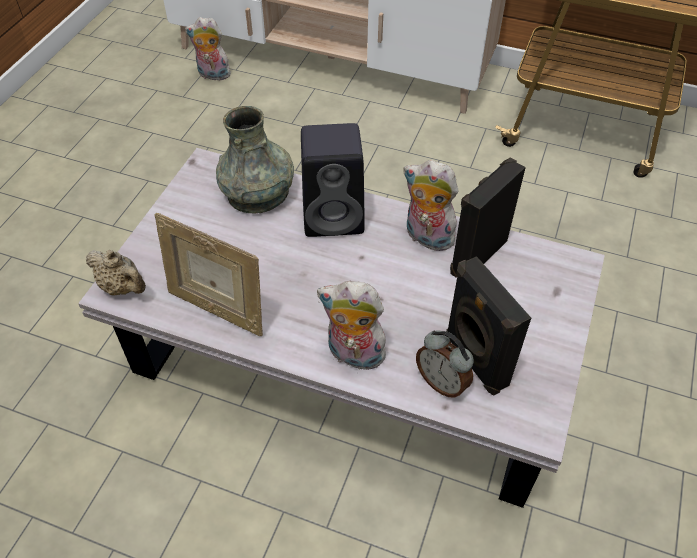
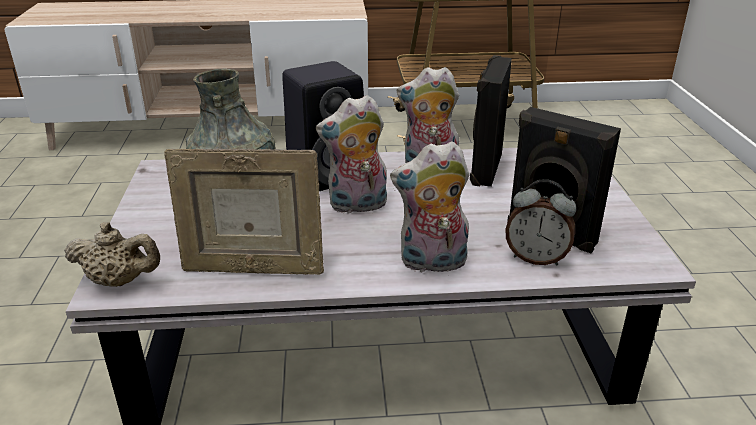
camera: 25 degrees left, 20 degrees down
(212, 75) = (94, 162): plush toy -> plush toy (357, 206)

